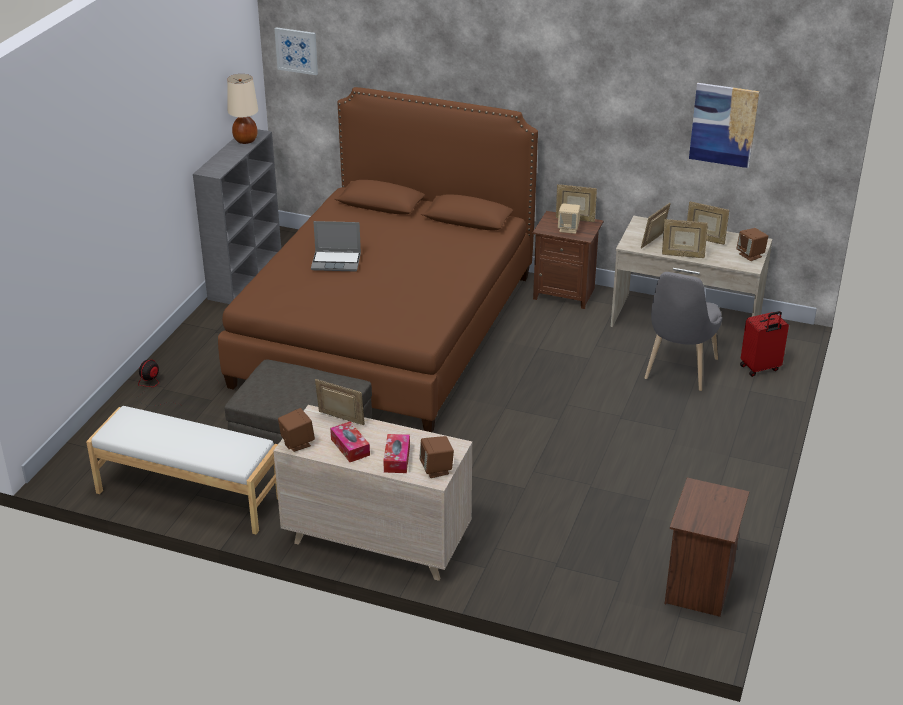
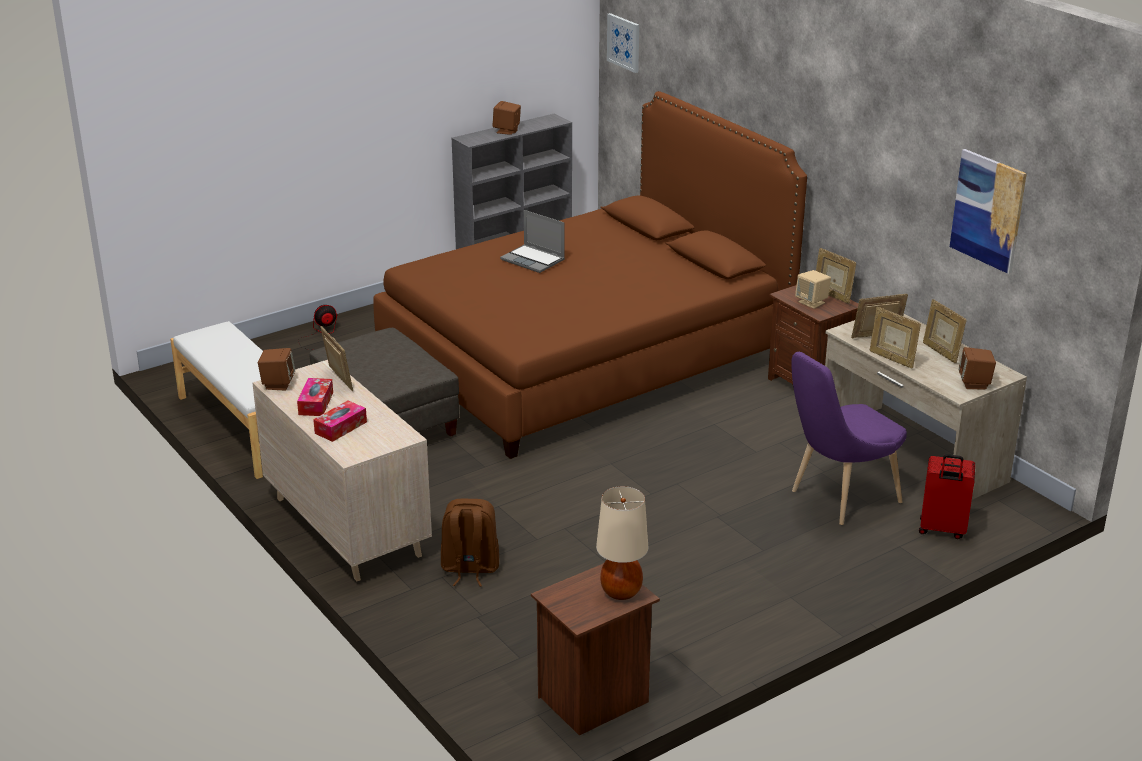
camera: 35 degrees right, 5 degrees down
(245, 141) = (536, 123): beige table lamp -> beige table lamp (621, 592)
(436, 469) = (361, 449): brown speaker -> brown speaker (507, 131)
(506, 532) = (469, 568): none -> brown backpack
(678, 372) = (839, 498): grey chair -> purple chair

